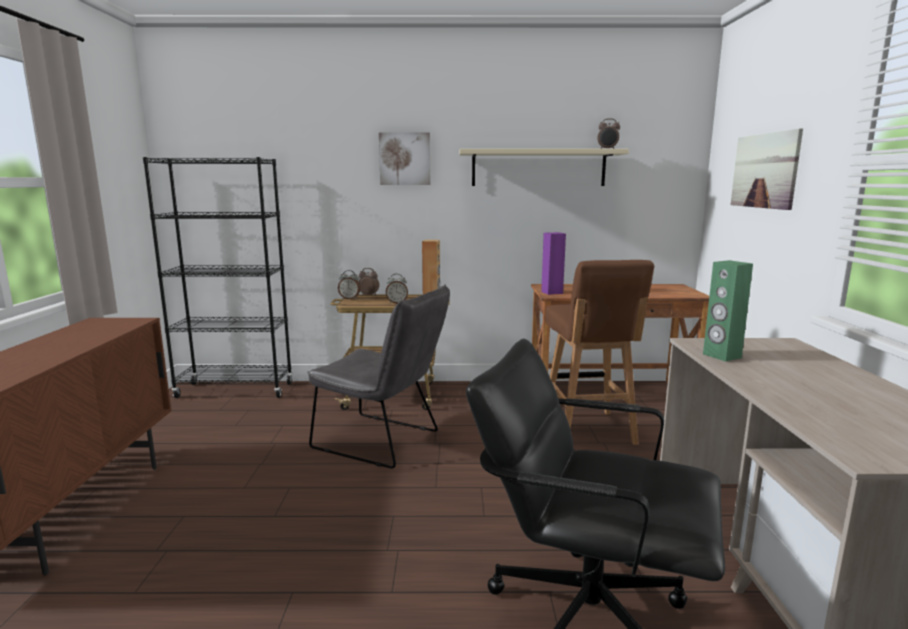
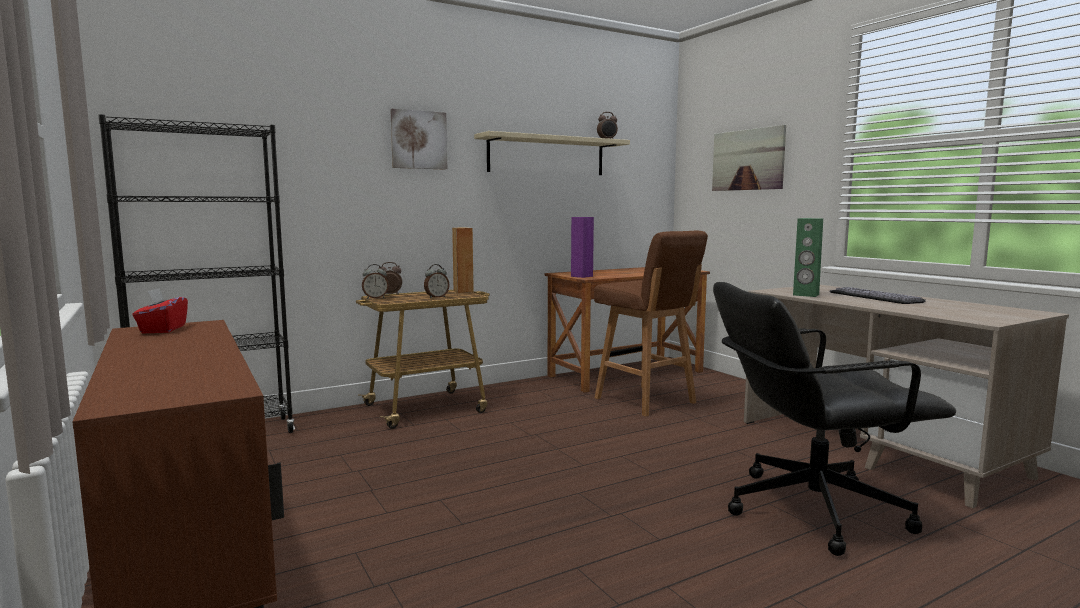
camera: 30 degrees left, 5 degrees down
(104, 323) = (162, 329): none -> red tissue box
(383, 441) = (479, 444): grey chair -> none
(820, 375) = (879, 297): none -> keyboard

